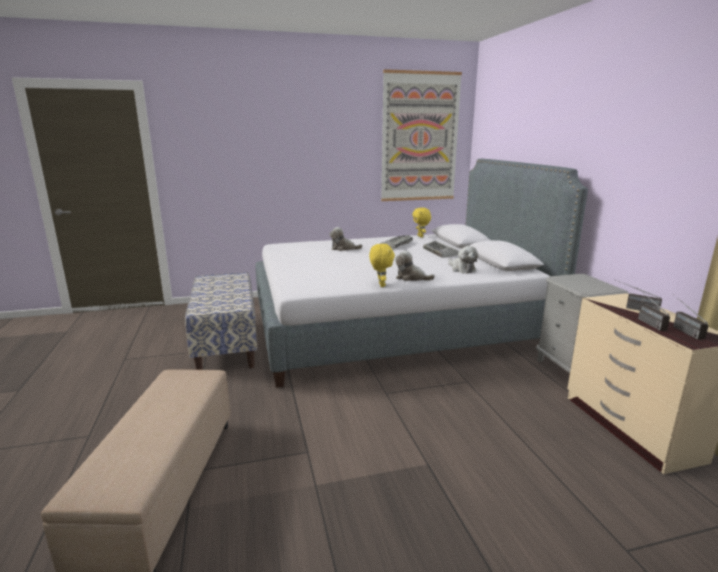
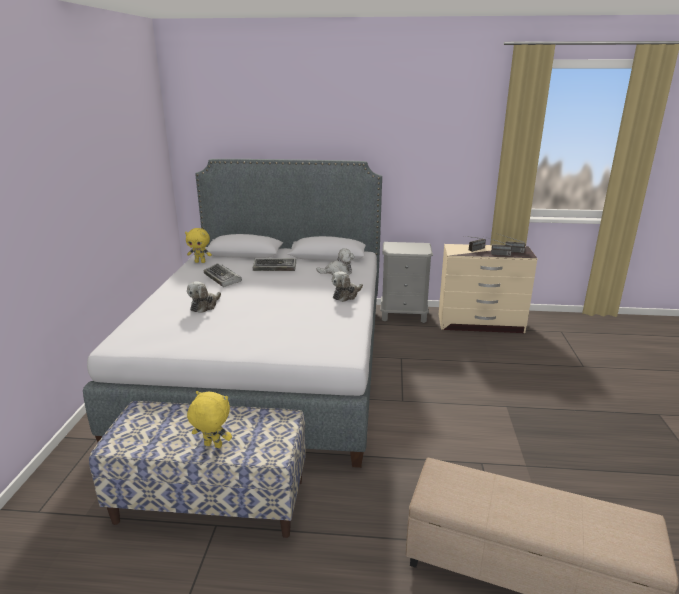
camera: 70 degrees left, 5 degrees up
(380, 285) = (357, 312): yellow plush toy -> yellow plush toy (212, 446)
(420, 138) = (139, 143): picture -> none

